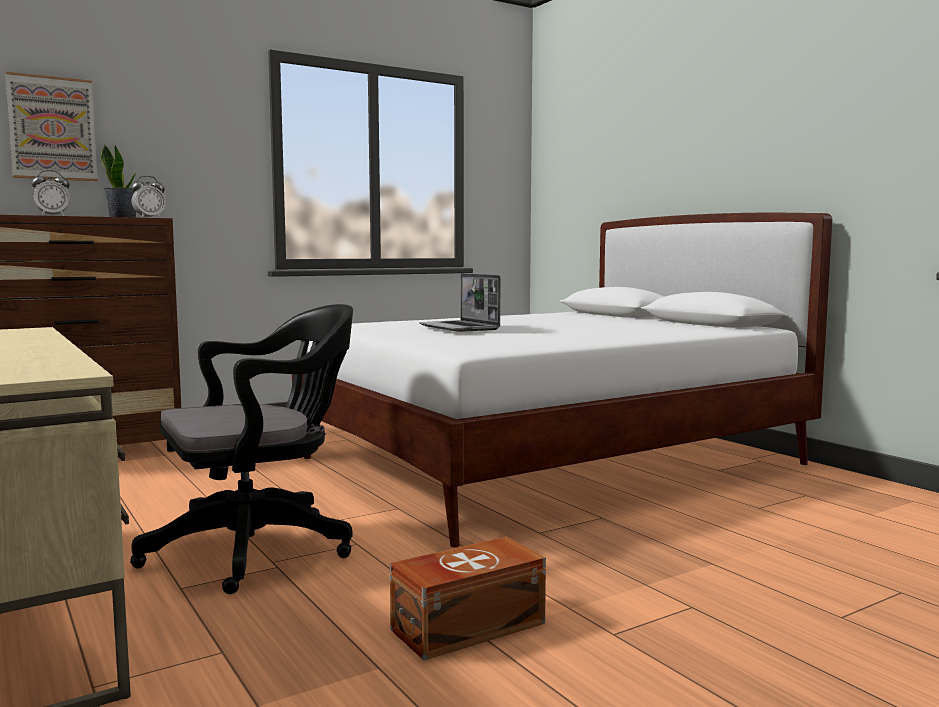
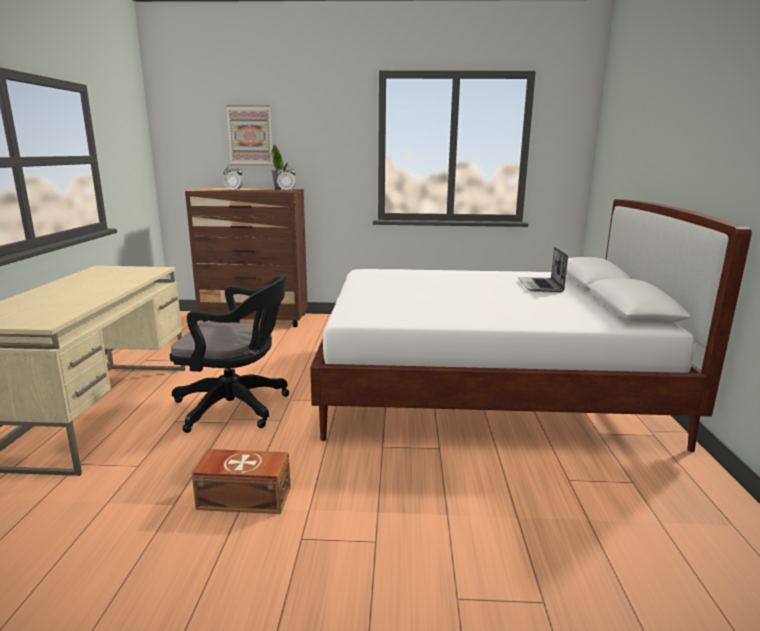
camera: 35 degrees right, 10 degrees up
(460, 328) = (411, 288): laptop -> laptop (541, 286)

